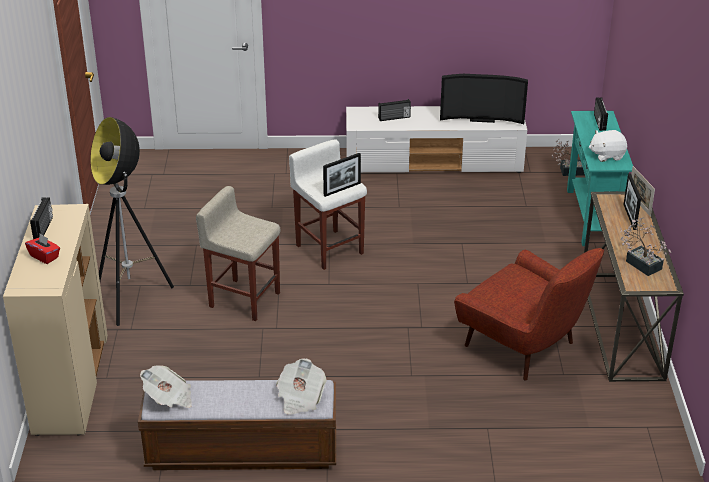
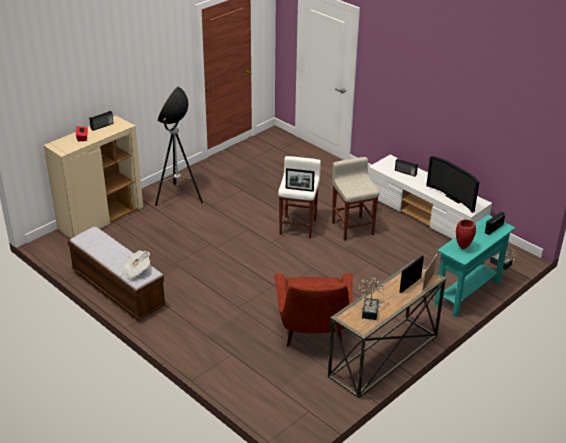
camera: 45 degrees right, 0 degrees up
(169, 398) = (89, 237): newspaper -> none
(243, 299) = (222, 226): beige stool -> beige stool (352, 228)
(606, 155) = (463, 248): white plush toy -> red vase

